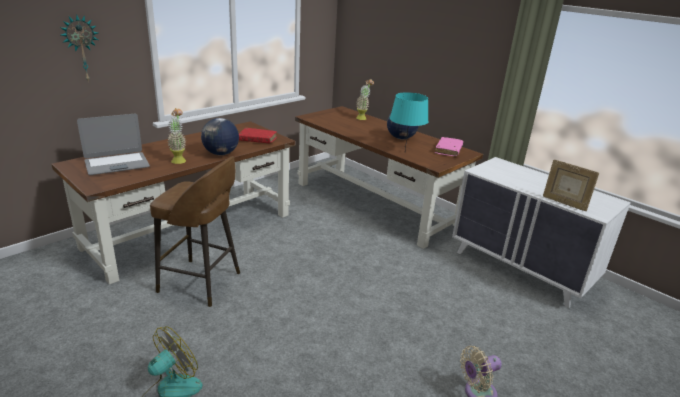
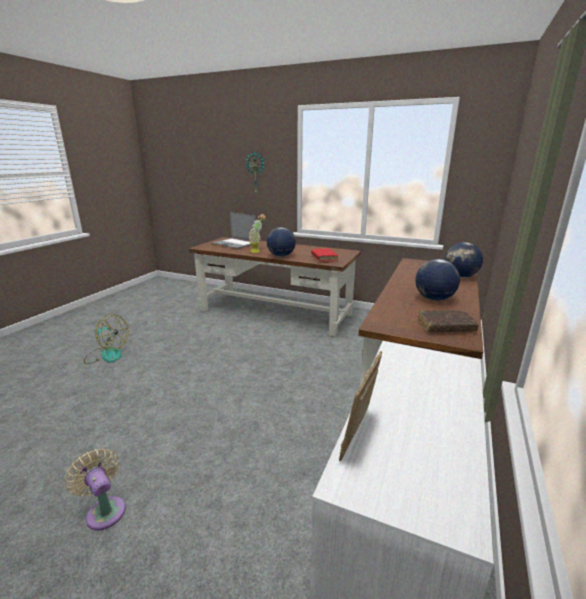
camera: 70 degrees right, 5 degrees down
(202, 283) = (215, 332): brown stool -> none
(363, 118) = (460, 276): potted plant -> globe
(404, 152) = (391, 305): turquoise table lamp -> none
(448, 150) = (445, 327): pink book -> brown book

